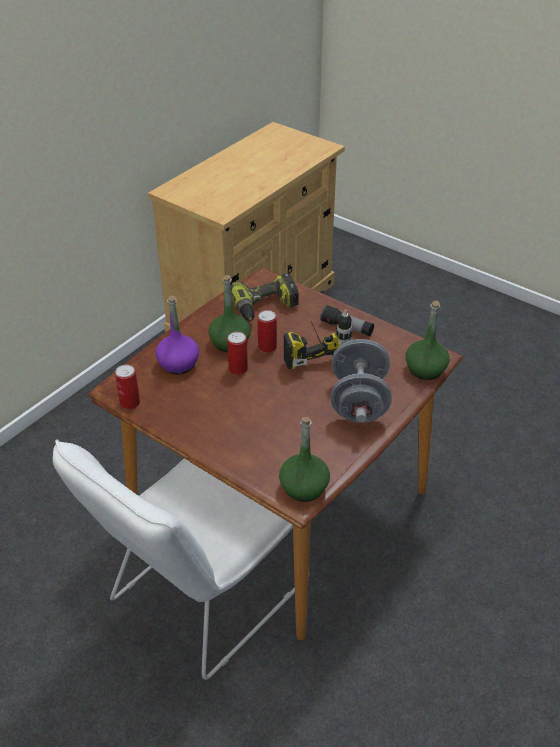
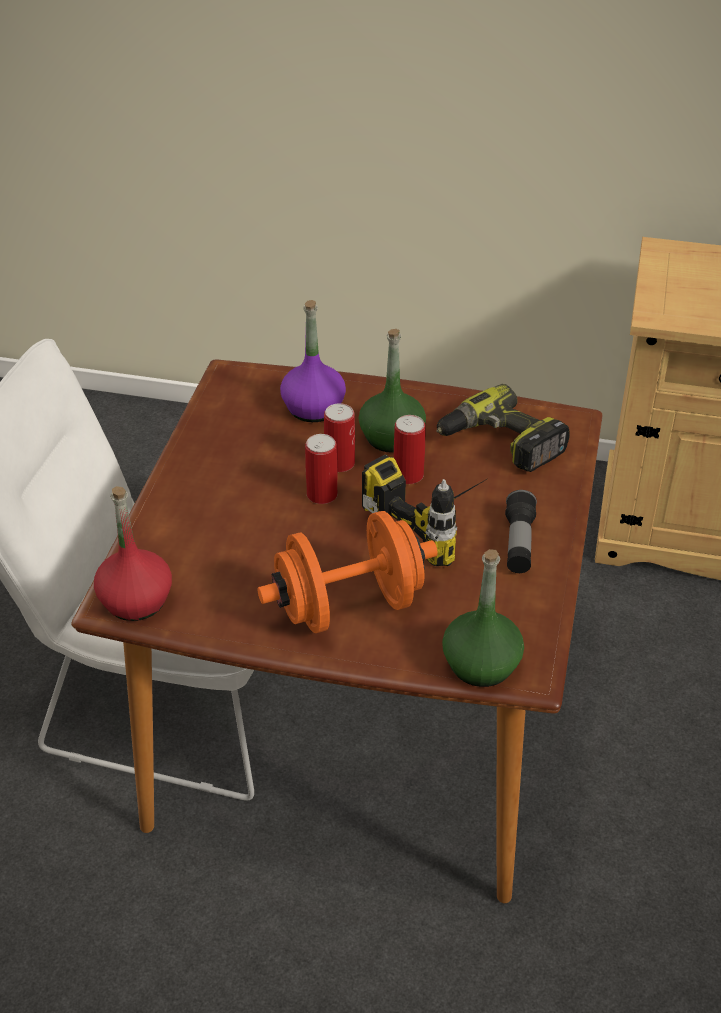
camera: 65 degrees right, 0 degrees up
(130, 403) = (212, 396): can -> can (322, 494)
(304, 487) = (136, 600): green bottle -> red bottle
(359, 401) = (349, 606): grey dumbbell -> orange dumbbell

